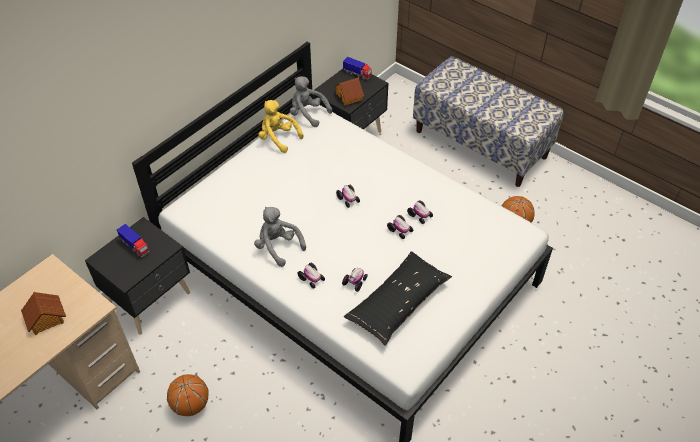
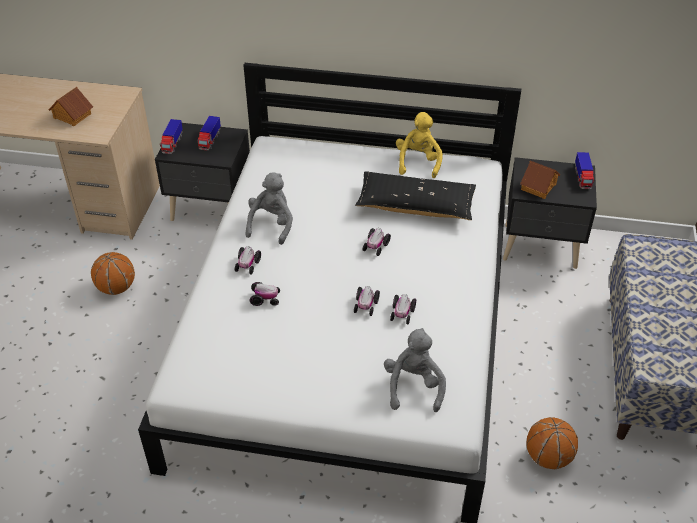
camera: 60 degrees right, 5 degrees down
(115, 273) = (172, 144): none -> toy truck
(307, 114) = (474, 167): grey plush toy -> grey plush toy (413, 386)
(398, 303) = (260, 345): black pillow -> black pillow (415, 205)

